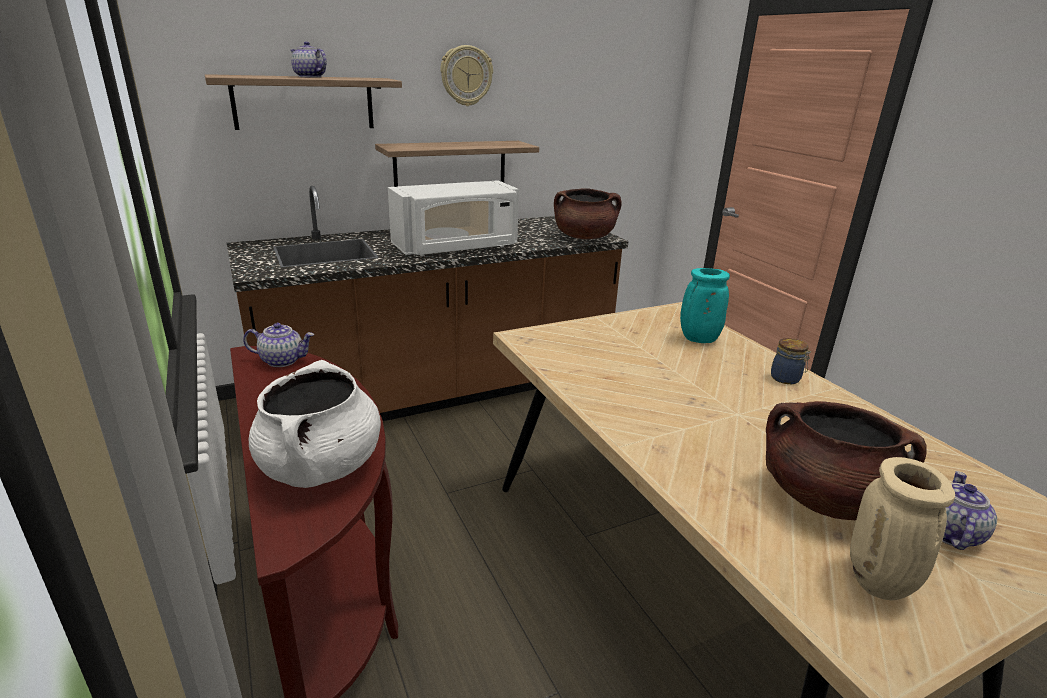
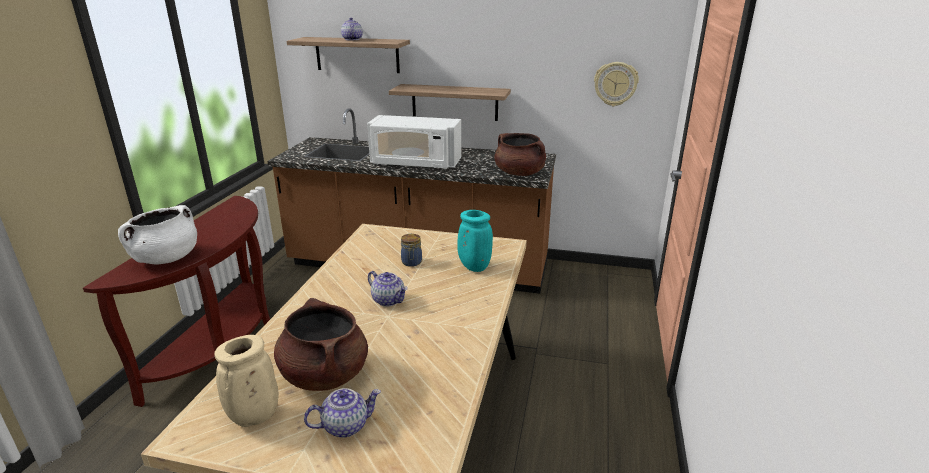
camera: 40 degrees right, 0 degrees up
(283, 360) = (240, 207): teapot -> teapot (389, 300)
(466, 76) = (467, 38): wall clock -> wall clock (615, 84)
(786, 379) = (471, 311): jar -> jar (411, 263)

